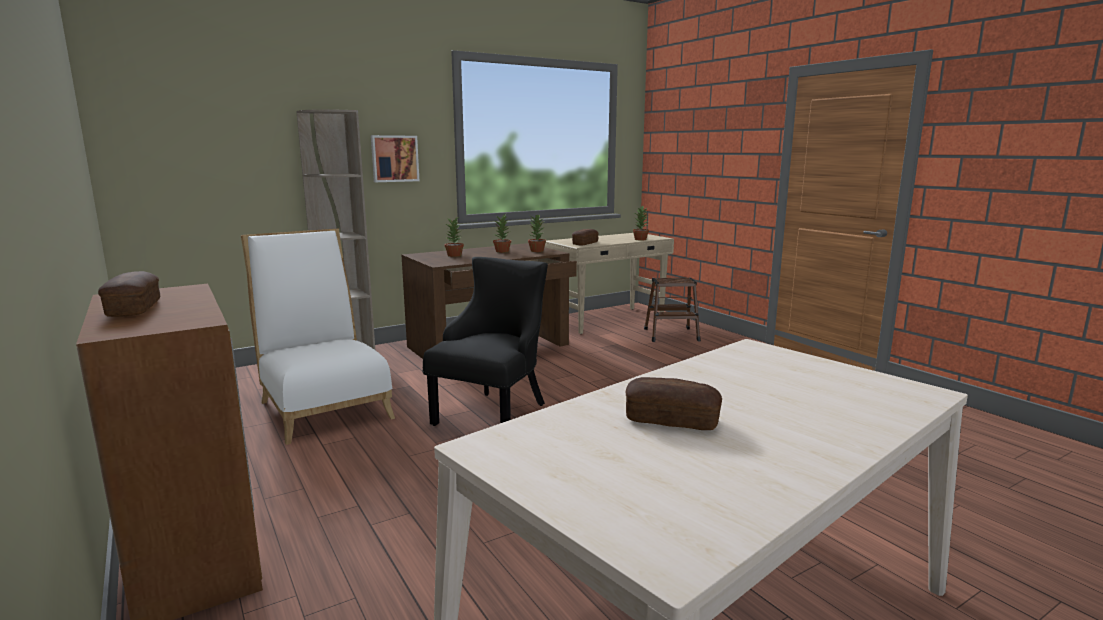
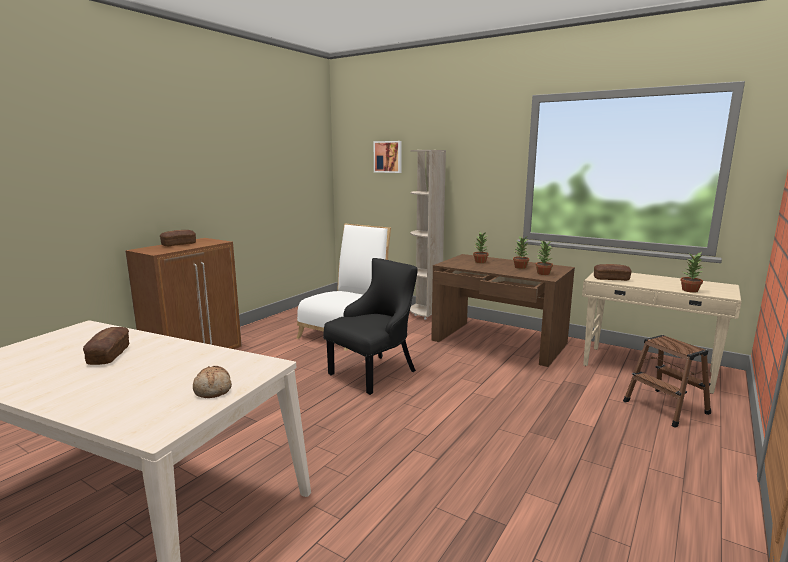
camera: 65 degrees right, 0 degrees up
(394, 158) = (477, 183): picture -> picture (388, 157)
(492, 416) = (373, 374): black chair -> black chair turned 45 degrees counterclockwise
(818, 370) = (213, 390): none -> bread

